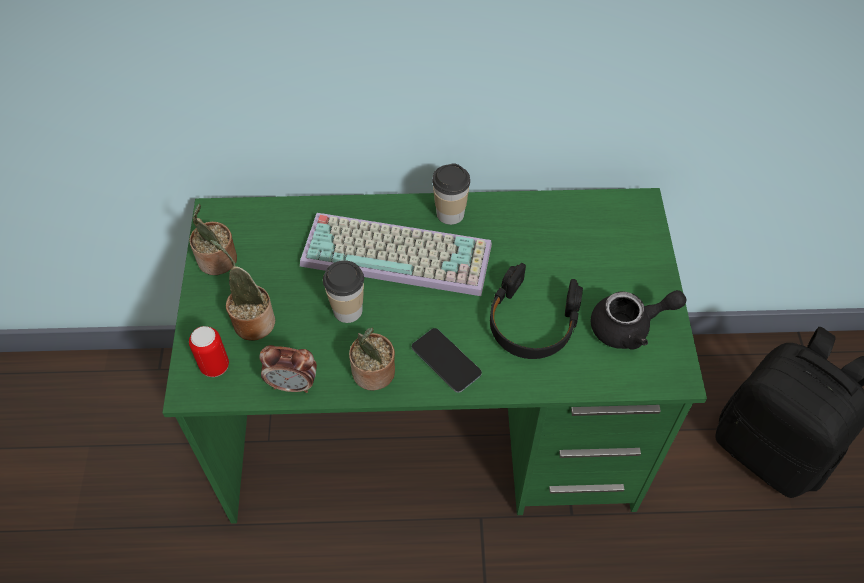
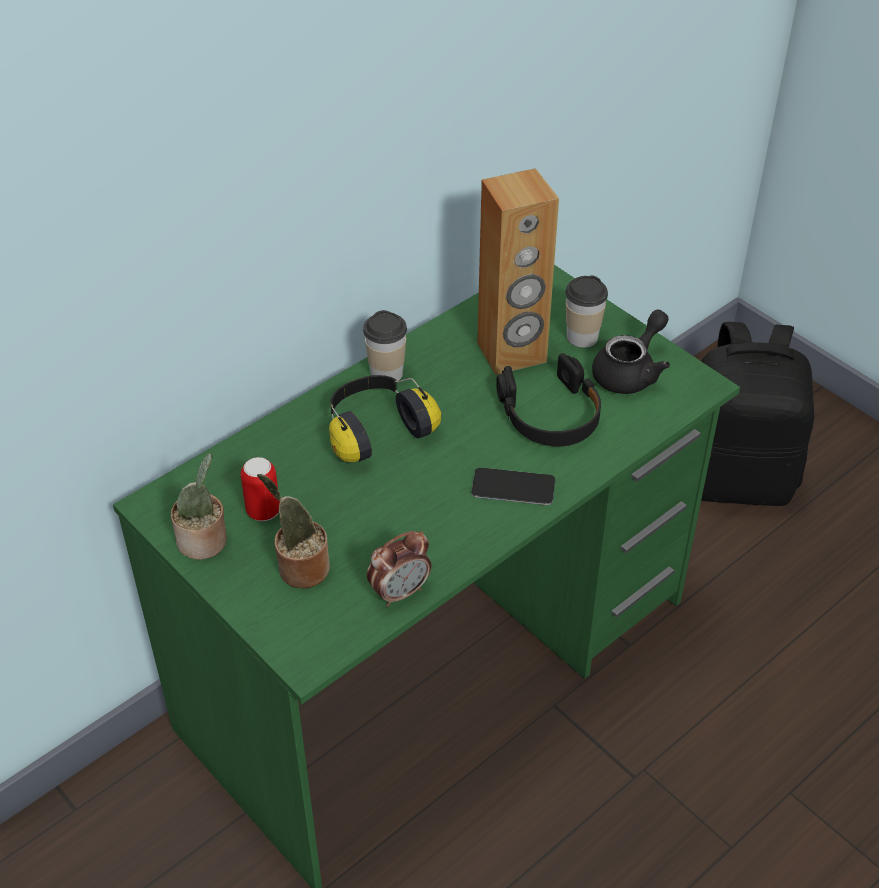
camera: 40 degrees left, 10 degrees down
(214, 366) = (307, 627): can -> can (263, 511)
(347, 310) = (381, 503): cup -> cup (582, 337)
(374, 374) = (464, 537): potted plant -> none
(399, 253) = (376, 430): keyboard -> headphones
(554, 254) = (512, 353): none -> brown speaker

